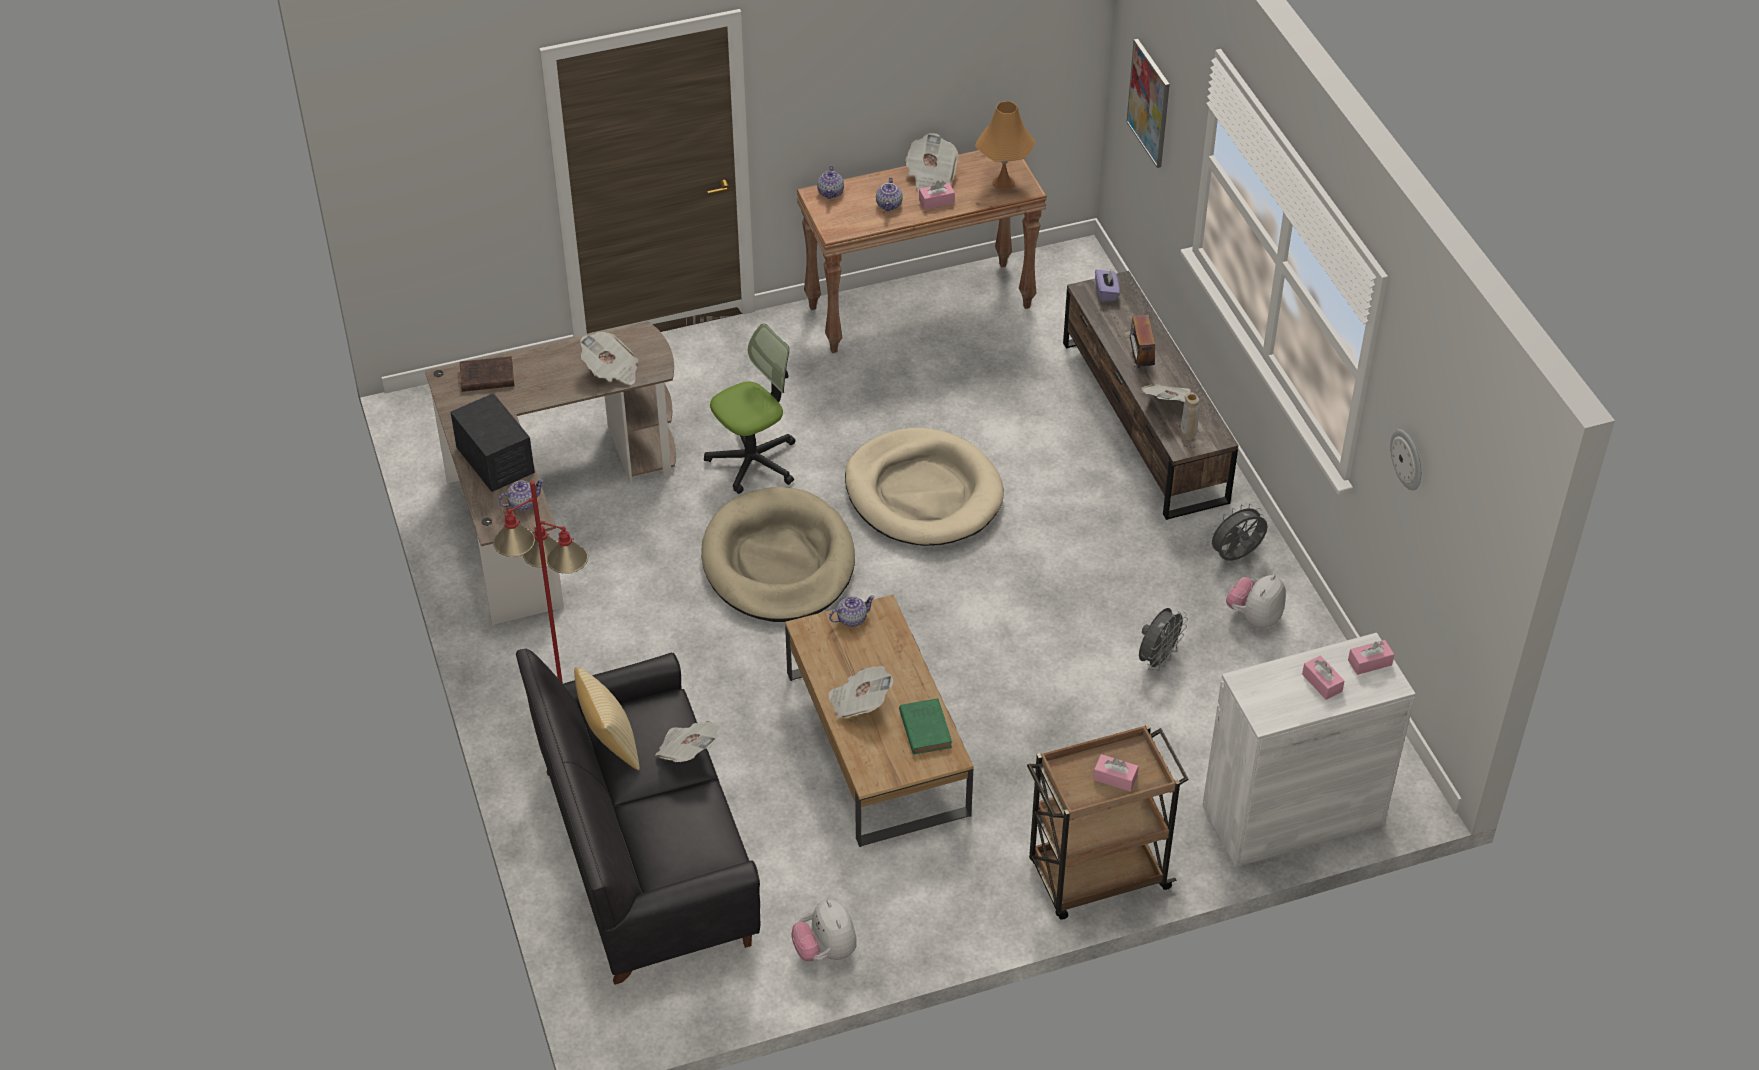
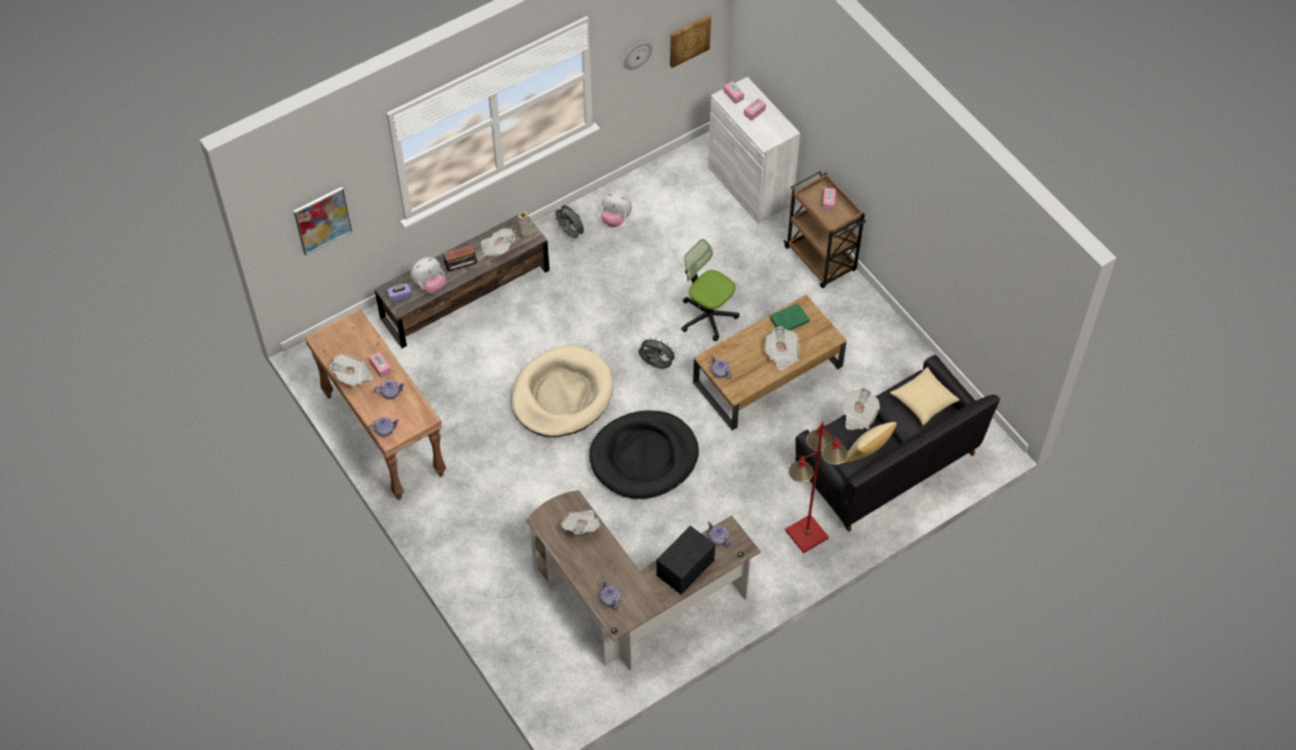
camera: 105 degrees left, 10 degrees up
(485, 377) = (610, 600): brown book -> teapot
(680, 848) = (923, 401): none -> pillow
(753, 461) = (559, 494): office chair -> office chair (708, 316)
(778, 562) = (644, 457): beige dog bed -> black dog bed
(825, 951) = (914, 365): plush toy -> plush toy (430, 285)
(1003, 182) = (351, 334): orange table lamp -> none
(1158, 659) = (661, 257): grey fan -> grey fan (656, 365)
(1457, 559) = (689, 40): none -> picture

